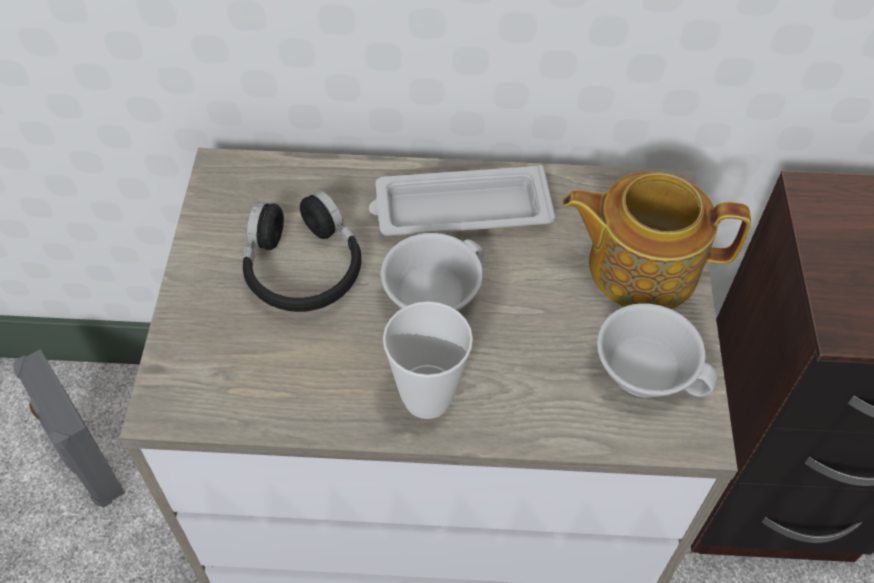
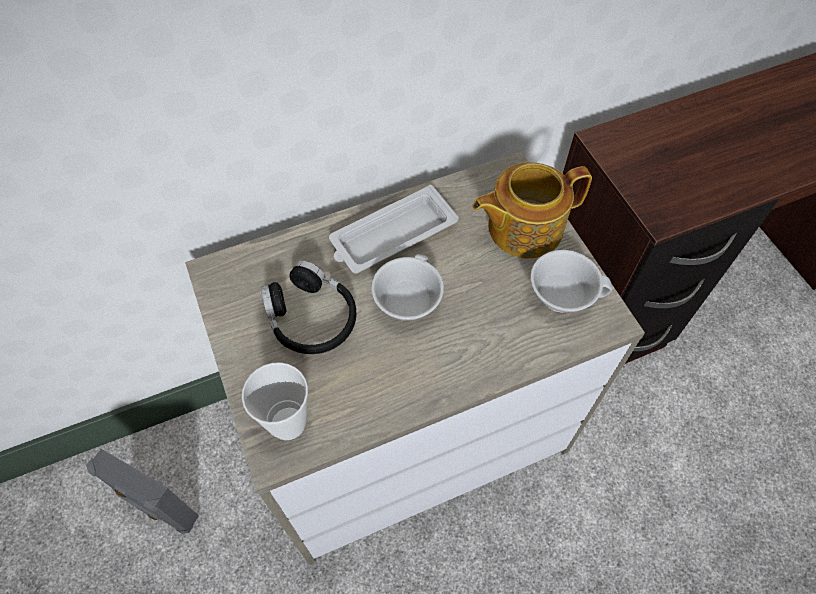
camera: 25 degrees left, 5 degrees up
(427, 397) = (442, 370): cup -> cup (288, 423)

